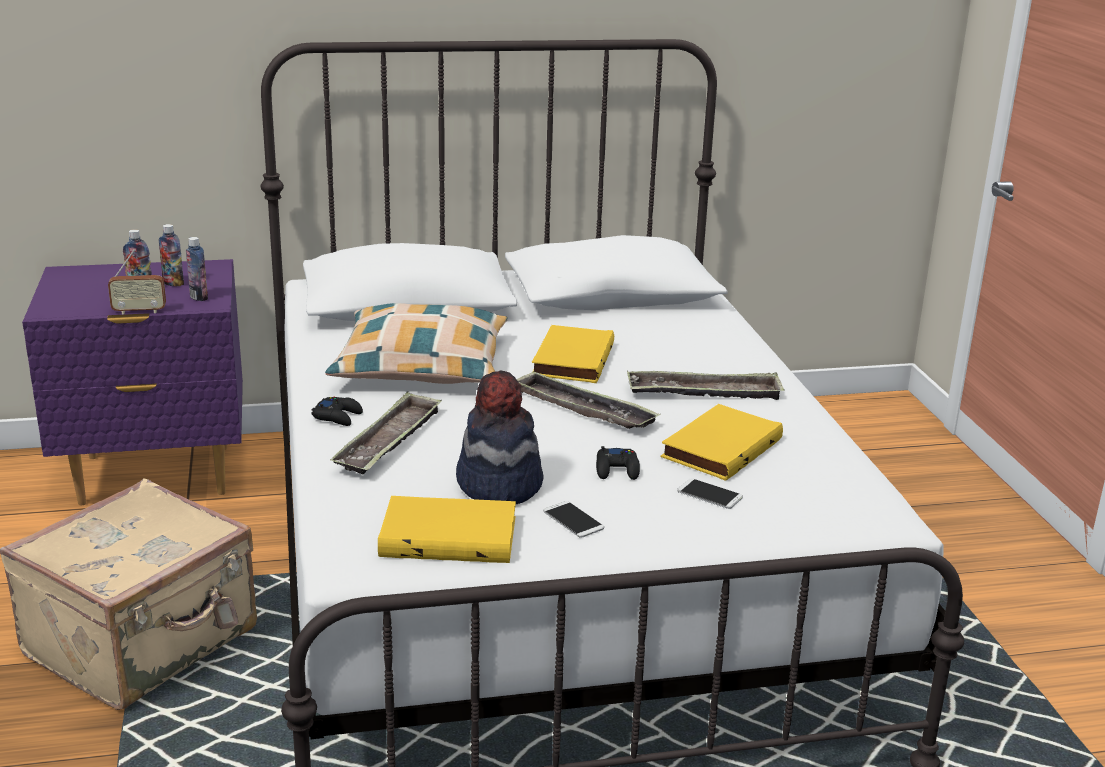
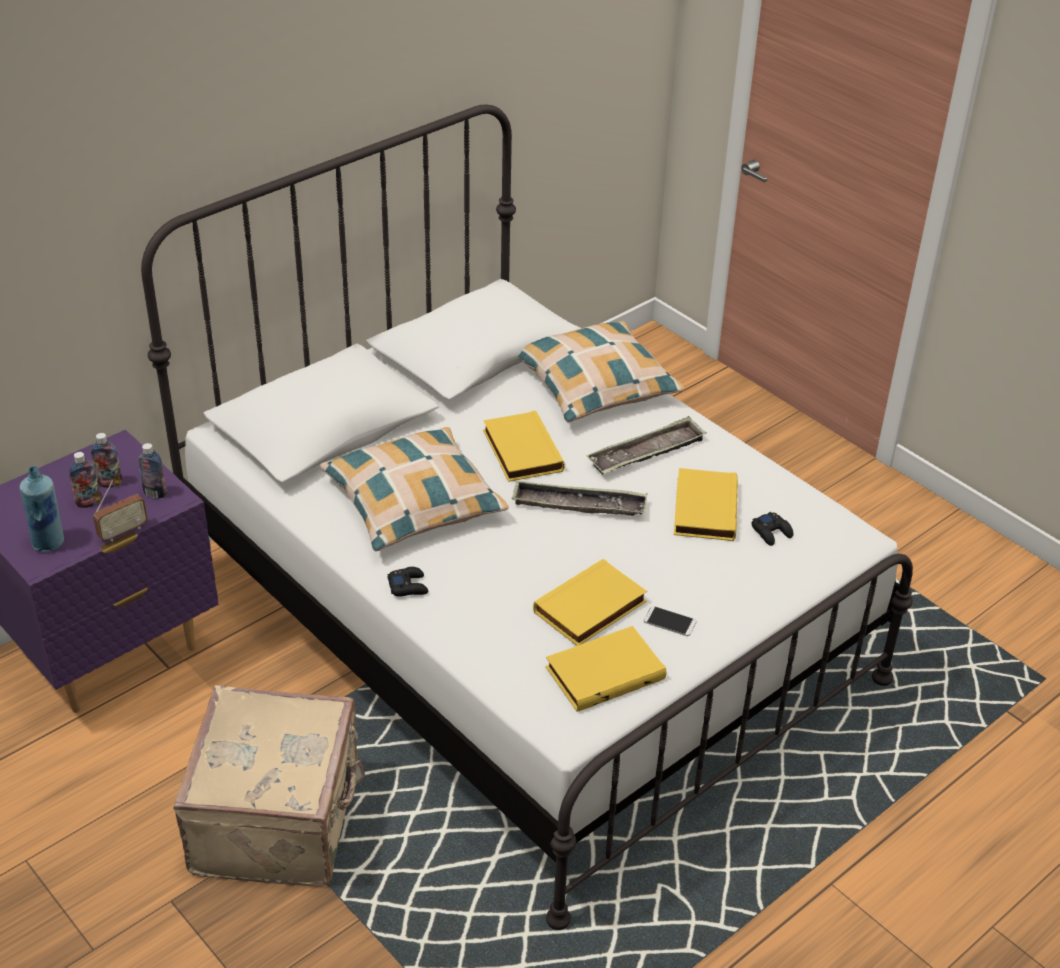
camera: 30 degrees left, 15 degrees up
(75, 302) = (49, 543): none -> blue bottle
(389, 441) = (473, 597): tray -> none
(498, 485) = (591, 609): hat -> yellow book
(617, 470) = (656, 560): black game controller -> black game controller (771, 532)
(707, 336) = (595, 384): none -> pillow
(709, 494) = (734, 559): phone -> none

